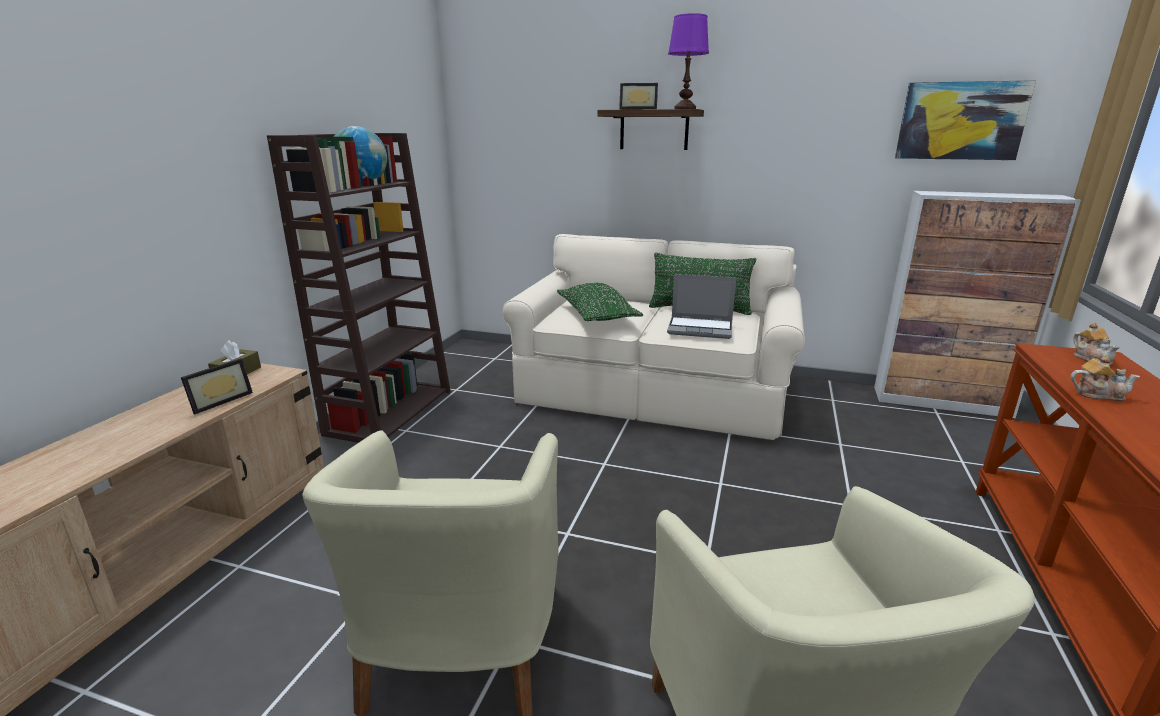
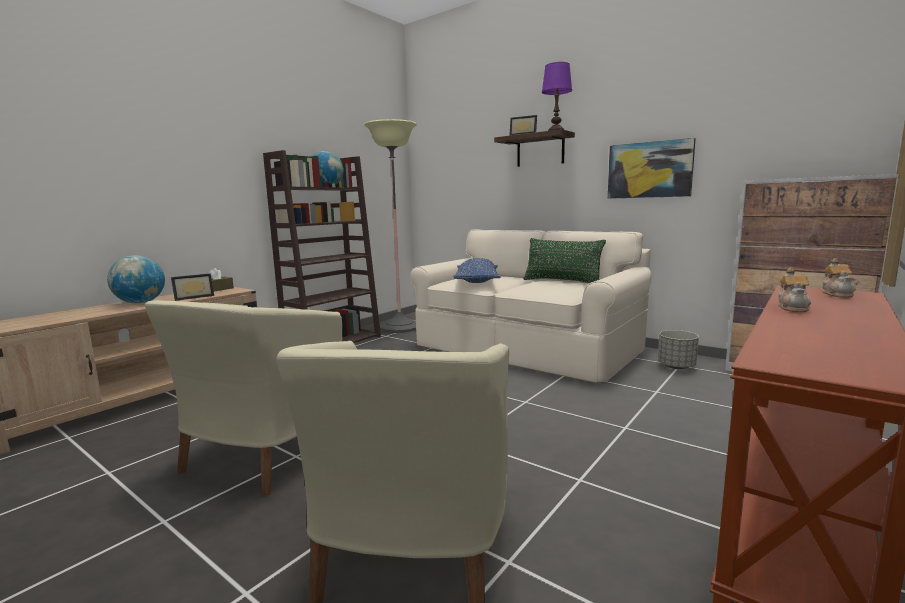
camera: 20 degrees right, 10 degrees down
(131, 428) = (140, 303): none -> globe
(464, 371) = (400, 327): none -> floor lamp
(597, 315) = (477, 281): green pillow -> blue pillow
(701, 329) = (545, 289): laptop -> none
(831, 402) = (676, 366): none -> grey planter
(961, 121) = (786, 119): picture -> picture (649, 170)
(1097, 394) = (793, 308): teapot -> teapot turned 75 degrees clockwise

